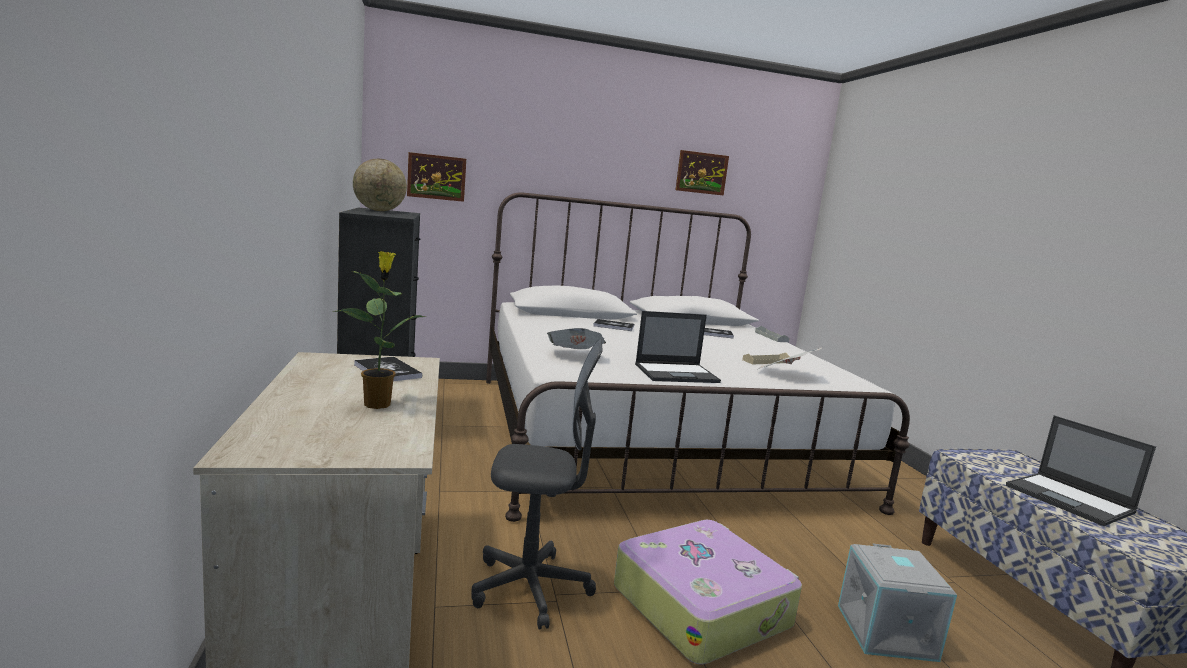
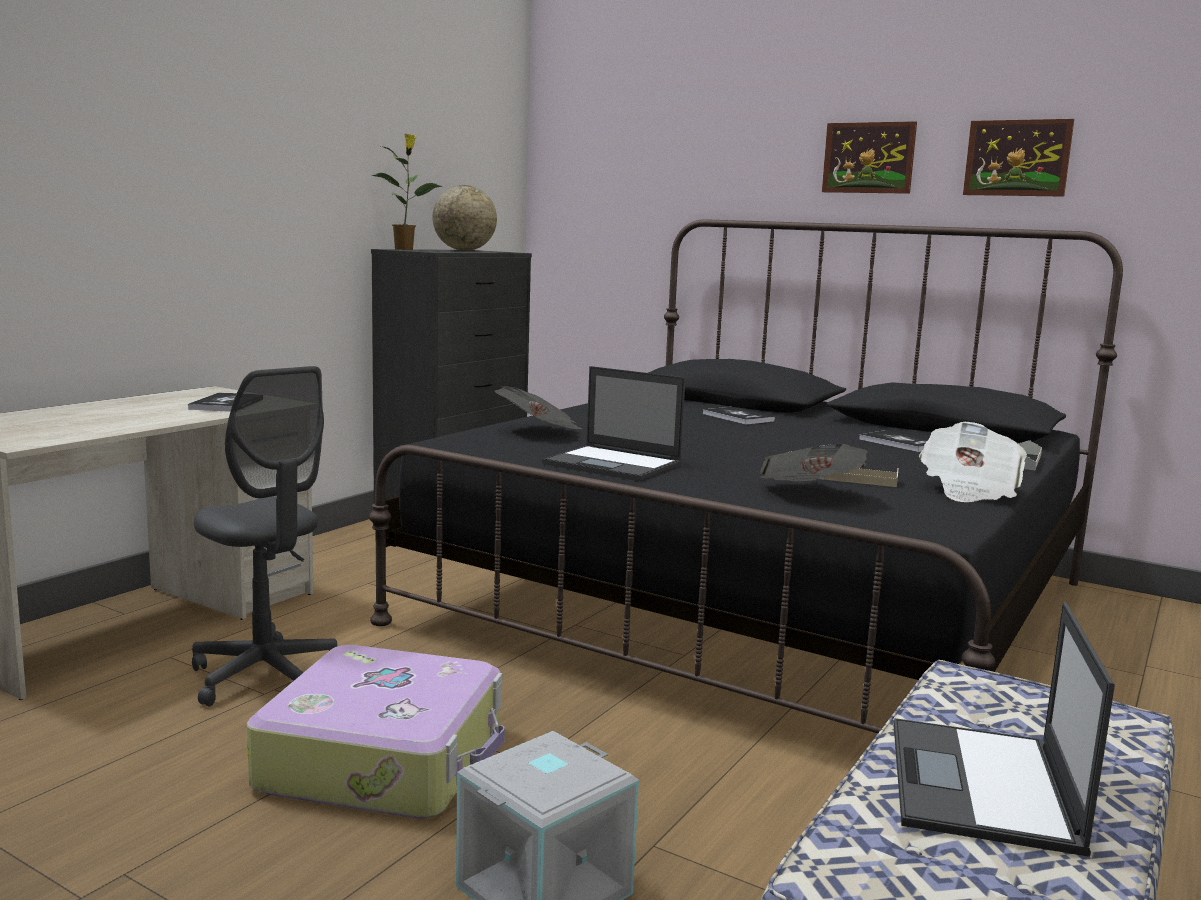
camera: 45 degrees right, 0 degrees up
(378, 404) = (128, 419): potted plant -> potted plant (405, 249)
(436, 177) = (604, 207): picture -> picture (868, 158)
(650, 435) = (758, 602): white bed -> black bed
(809, 359) = (968, 490): none -> newspaper

